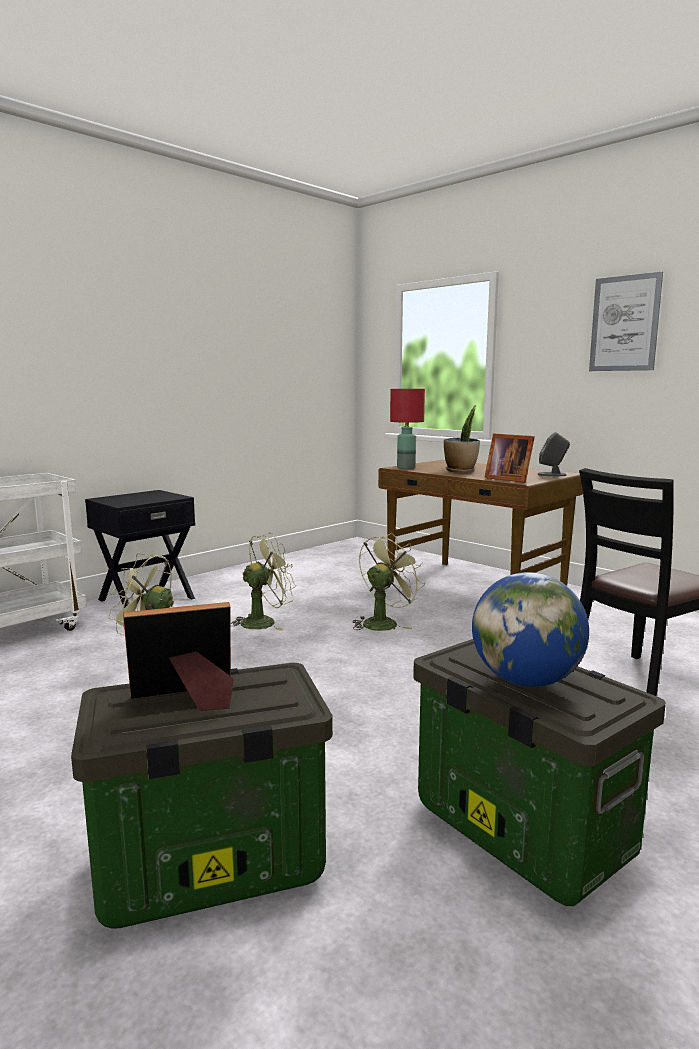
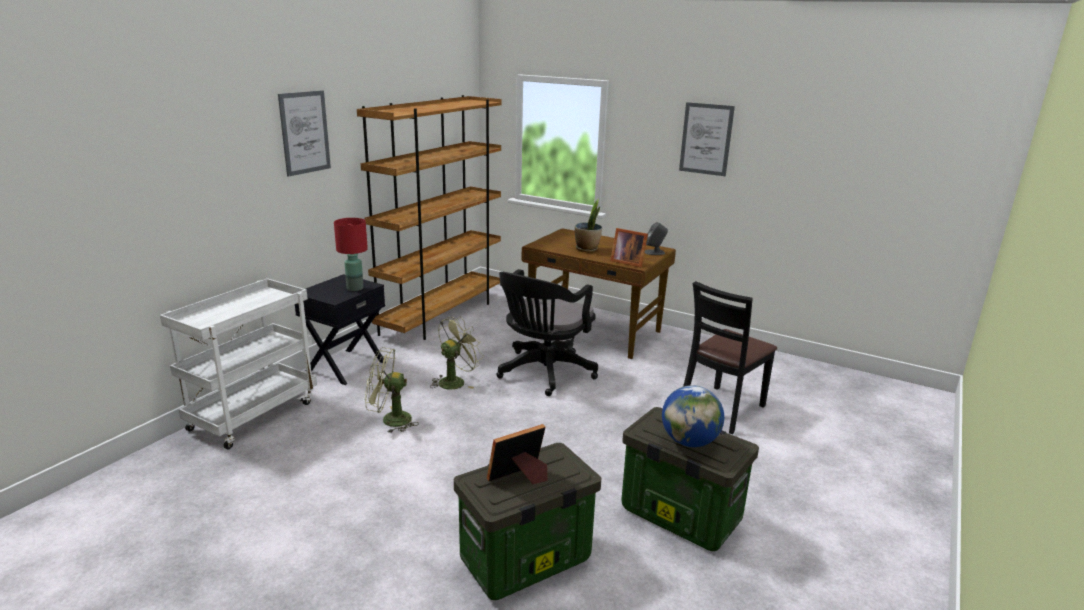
camera: 15 degrees left, 10 degrees up
(113, 312) = (305, 132): none -> picture
(291, 562) = (441, 316): none -> brown bookcase
(384, 622) = (543, 373): green fan -> black office chair
(405, 468) = (543, 246): red table lamp -> red table lamp (354, 288)

